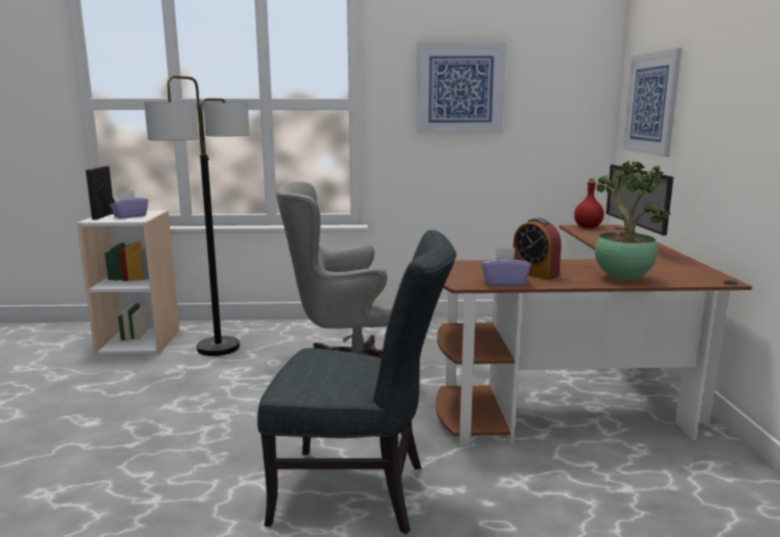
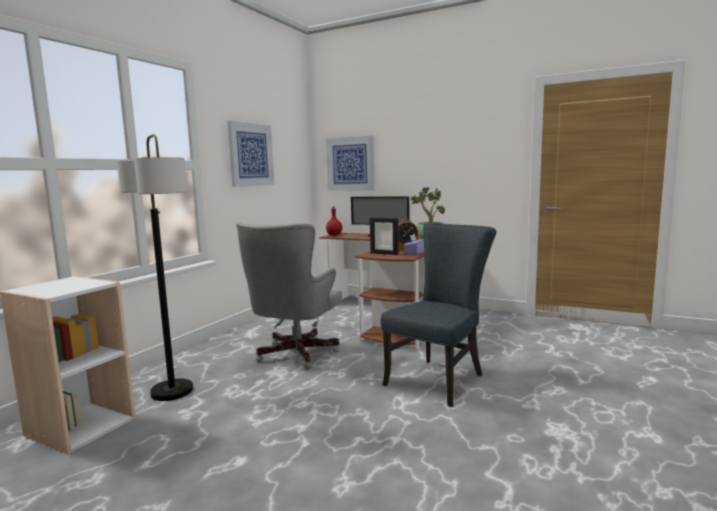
camera: 60 degrees left, 5 degrees down
(104, 216) = (37, 291): picture frame -> picture frame (384, 253)
(130, 216) = (71, 284): purple tissue box -> none

